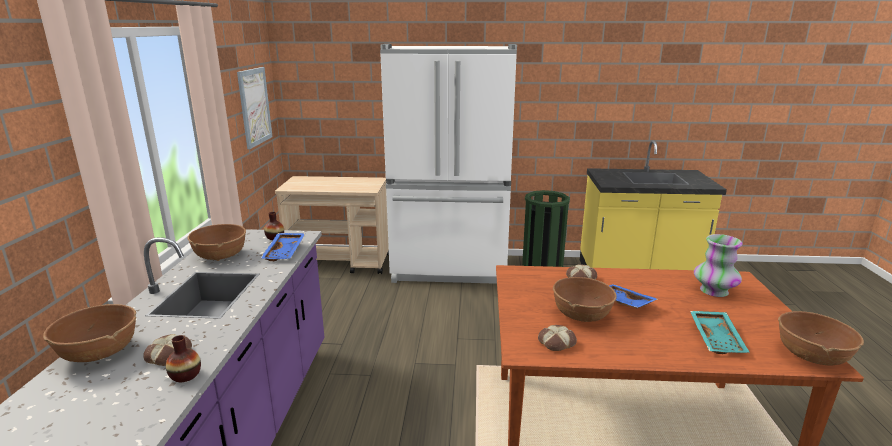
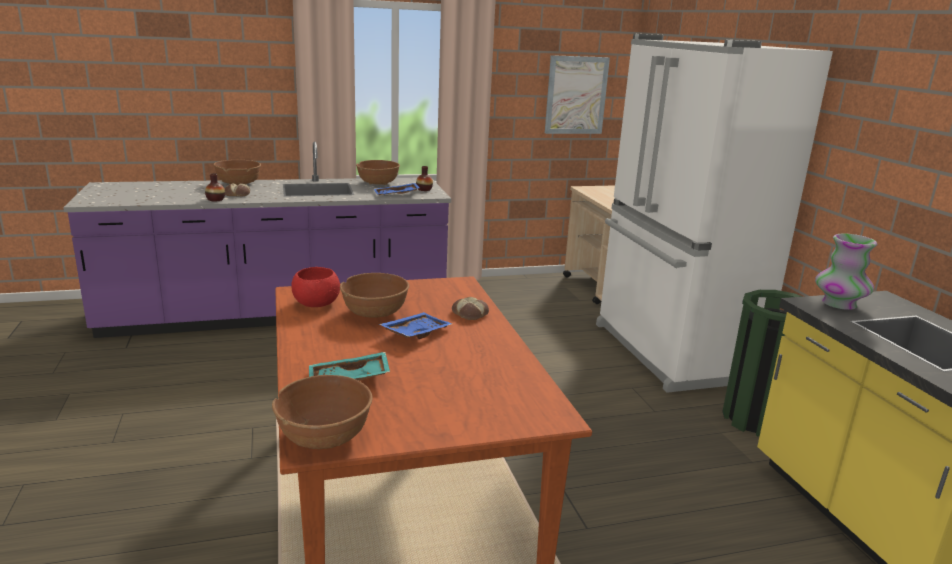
camera: 70 degrees right, 0 degrees up
(556, 342) = (316, 303): bread -> red bowl
(714, 291) = (487, 391): vase -> vase (839, 304)

